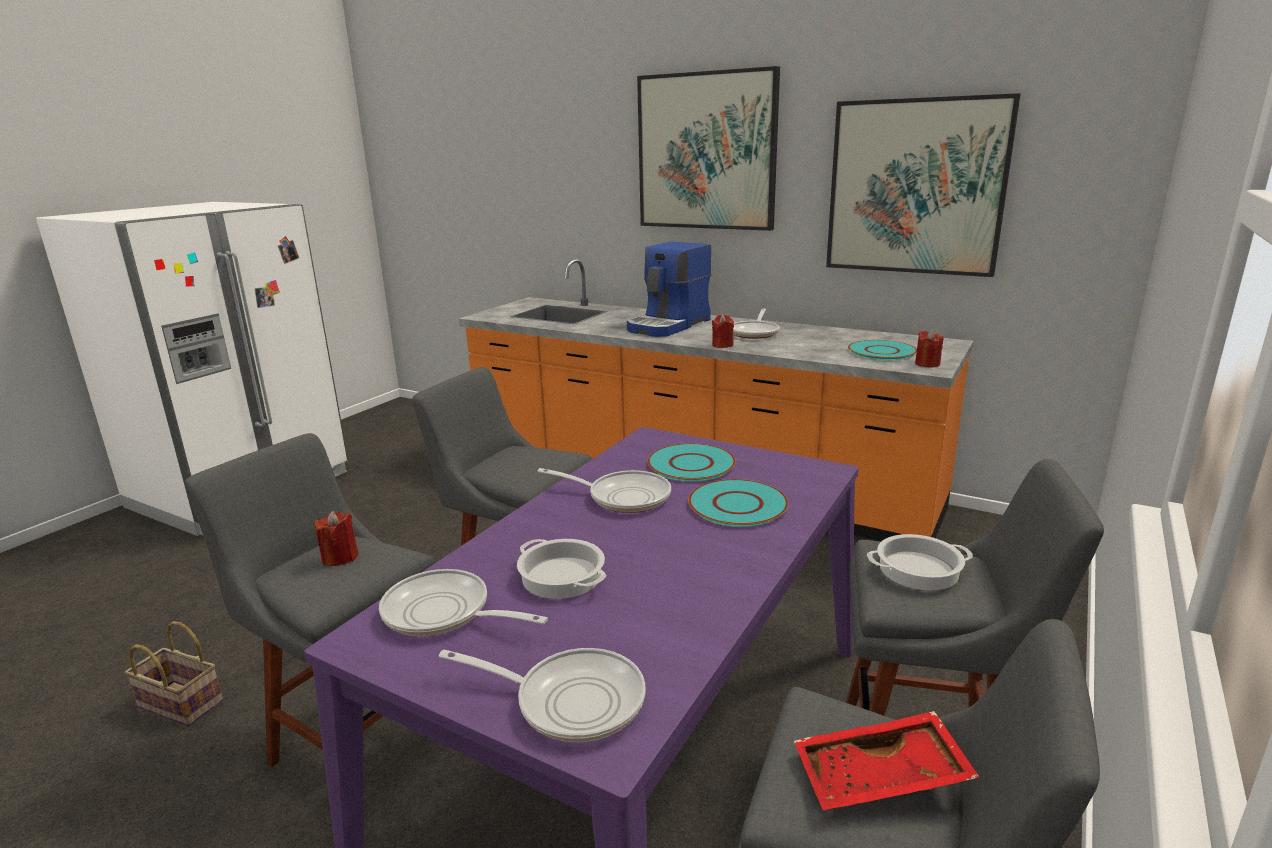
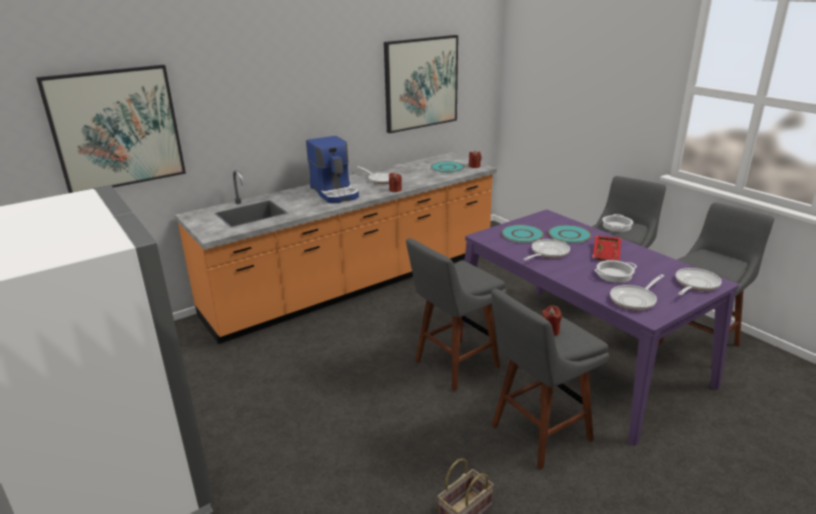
camera: 65 degrees left, 5 degrees up
(706, 152) = (312, 77): picture -> picture (116, 128)
(881, 779) = (719, 259): red tray -> red tray (607, 253)

